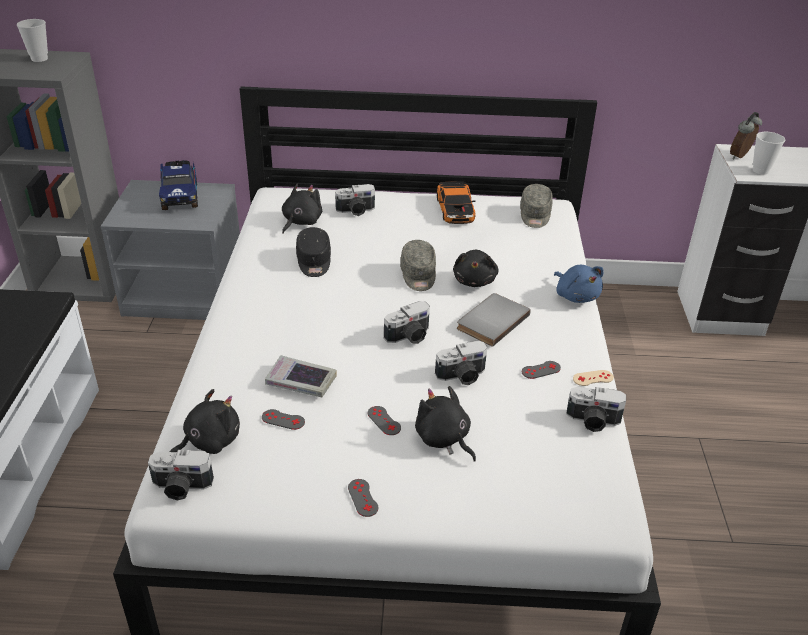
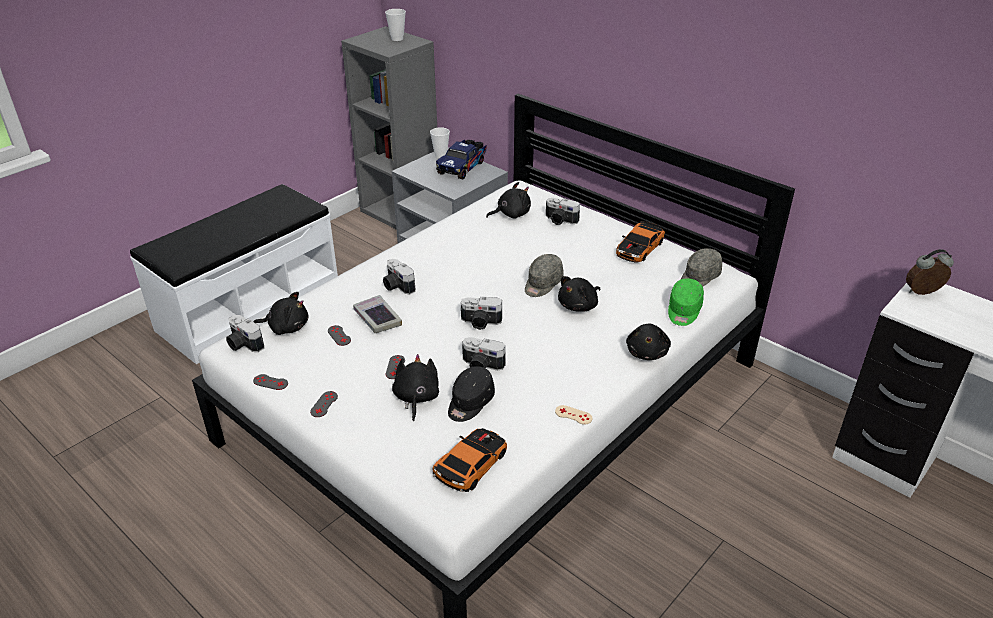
camera: 40 degrees right, 0 degrees up
(314, 262) = (484, 245): black cap -> black cap (470, 403)
(491, 321) = (552, 339): grey book -> none
(541, 370) = (542, 390): grey game controller -> grey game controller (270, 382)
(559, 248) = (683, 311): none -> green cap
(573, 470) = (471, 464): none -> toy car
(576, 296) = (647, 352): blue plush toy -> black plush toy
(593, 421) = (530, 442): camera -> camera (397, 286)
(760, 171) = (923, 313): cup -> cup (440, 155)

